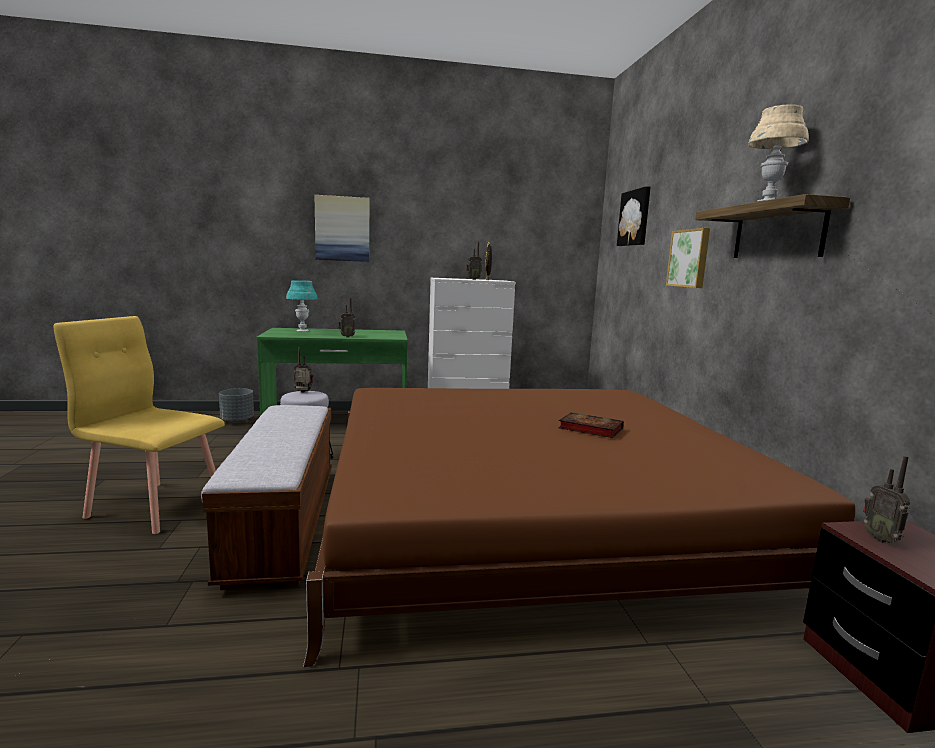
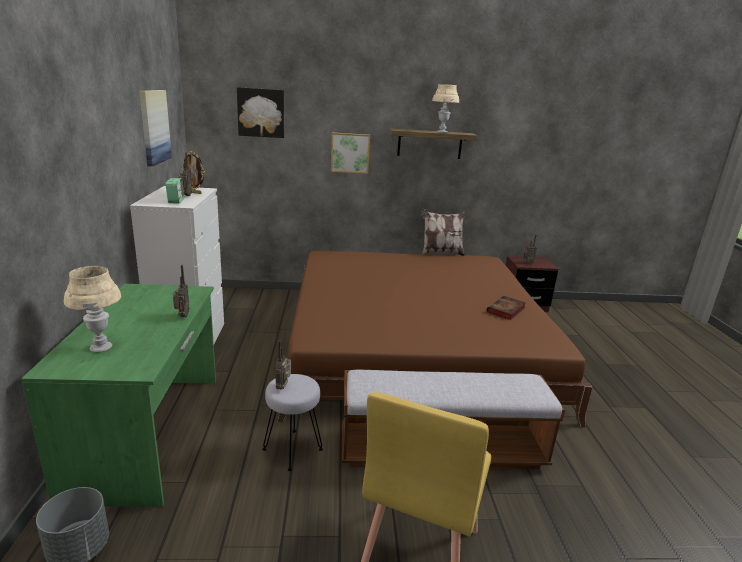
camera: 85 degrees left, 10 degrees up
(302, 331) = (100, 347): turquoise table lamp -> beige table lamp
(342, 229) = (48, 165): picture -> picture (154, 126)
(451, 278) = (176, 201): none -> alarm clock
(588, 428) = (422, 278): book -> book (506, 310)
(750, 446) = (440, 253): none -> pillow

